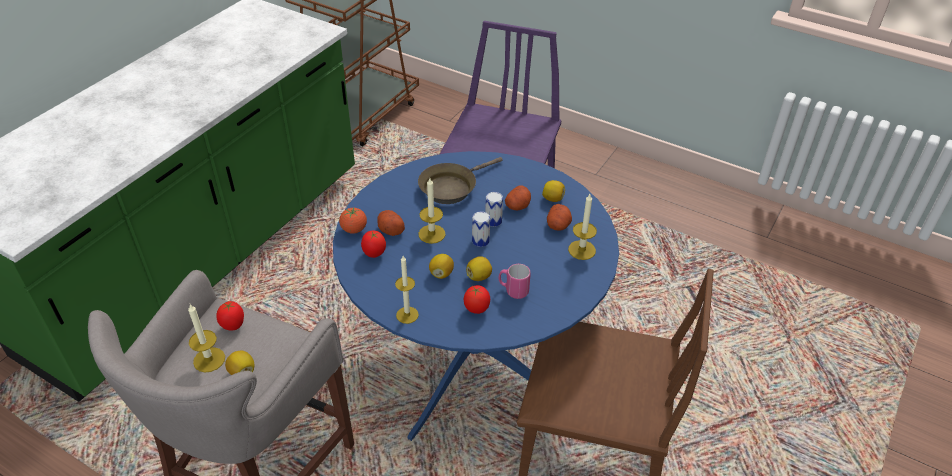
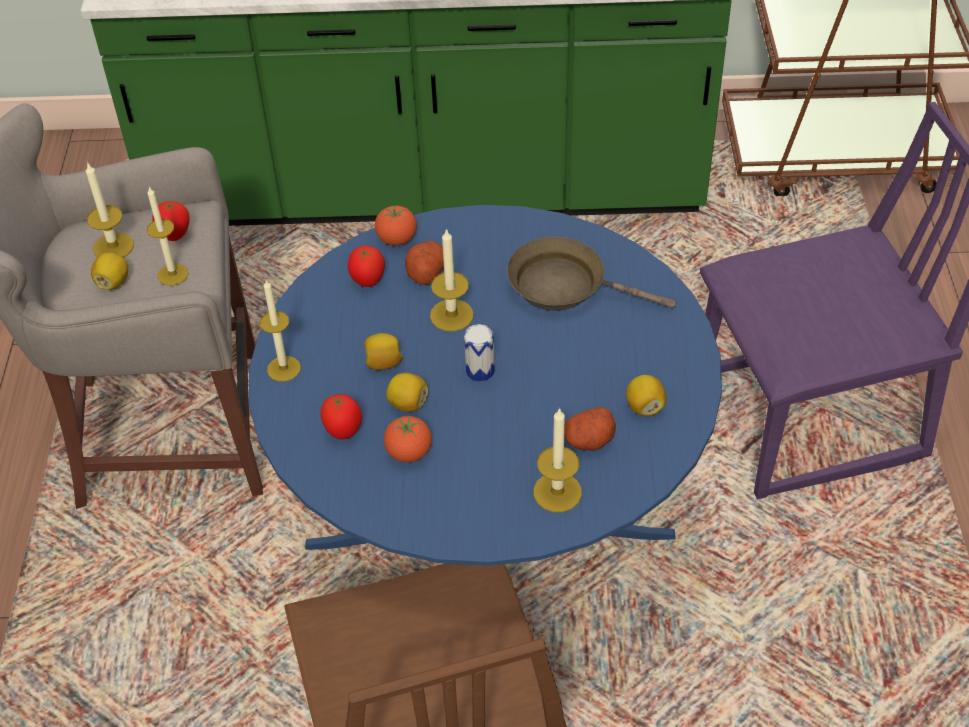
camera: 60 degrees right, 5 degrees up
(267, 340) = (172, 274): none -> candle
(493, 221) = (534, 364): can -> none
(513, 290) = (409, 452): pink mug -> tomato
(517, 206) = (591, 375): potato -> none

